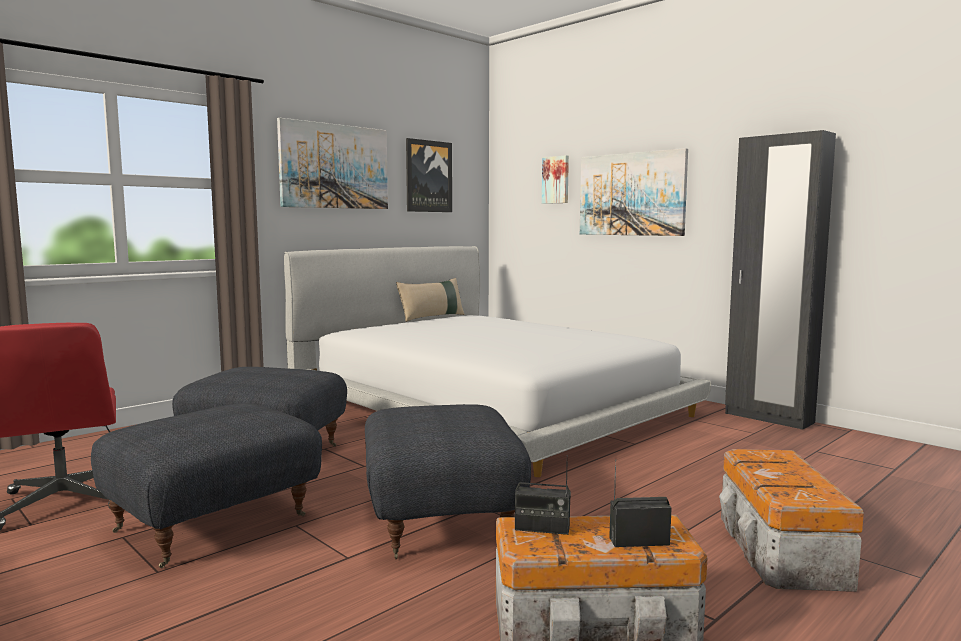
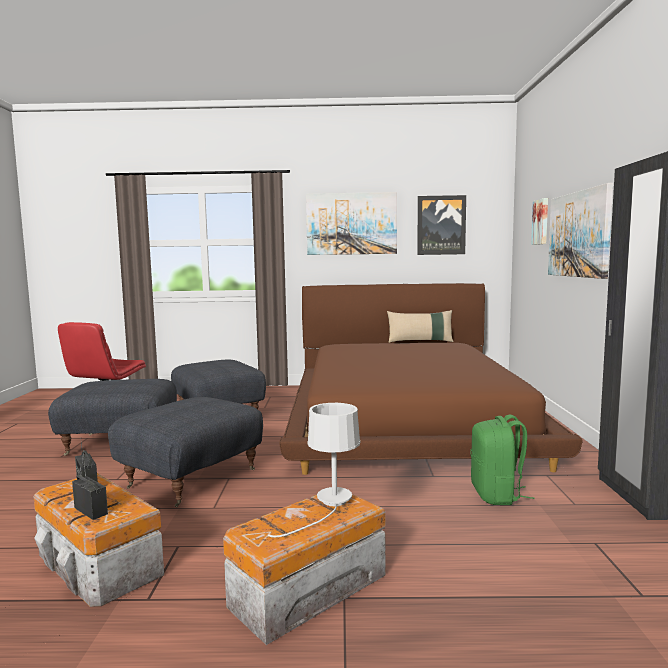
camera: 45 degrees right, 0 degrees up
(487, 405) = (405, 418): white bed -> brown bed
(705, 442) = (497, 495): none -> green backpack
(768, 460) = (330, 505): none -> white table lamp

